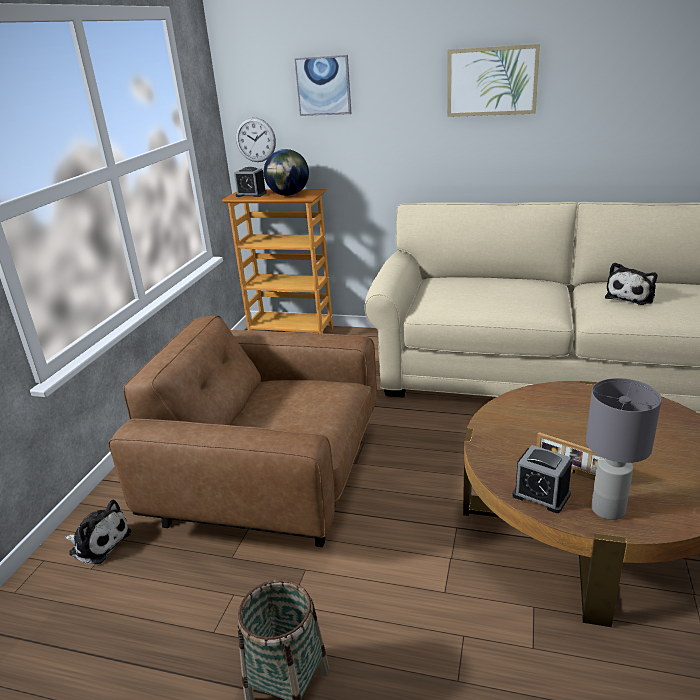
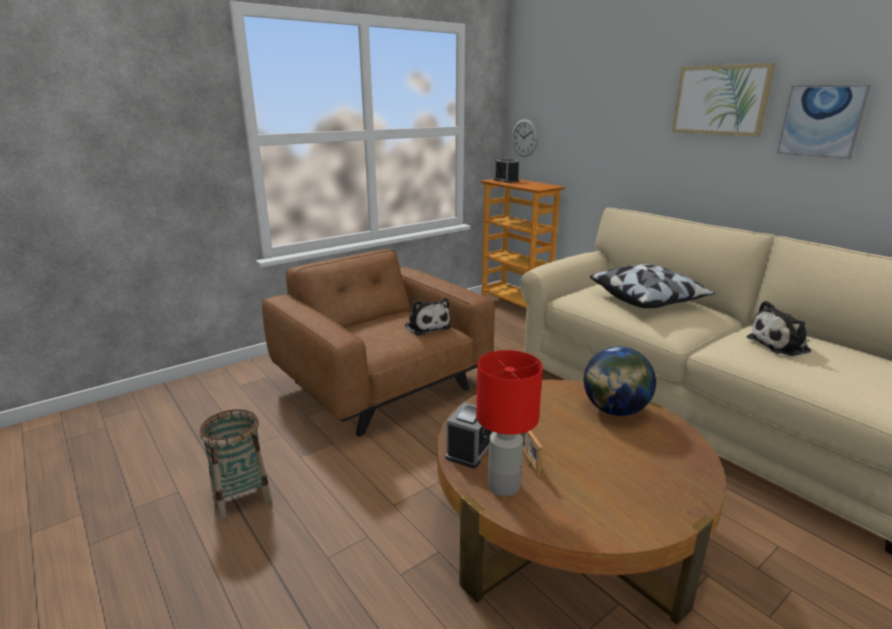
camera: 35 degrees right, 5 degrees down
(98, 542) = (258, 374): plush toy -> plush toy (426, 326)
(288, 195) = (529, 185): globe -> globe (615, 410)
(323, 86) = (578, 96): picture -> picture (821, 121)
(494, 289) = (647, 300): none -> pillow
(541, 495) = (470, 451): alarm clock -> alarm clock turned 135 degrees counterclockwise
(607, 510) = (502, 485): grey table lamp -> red table lamp

